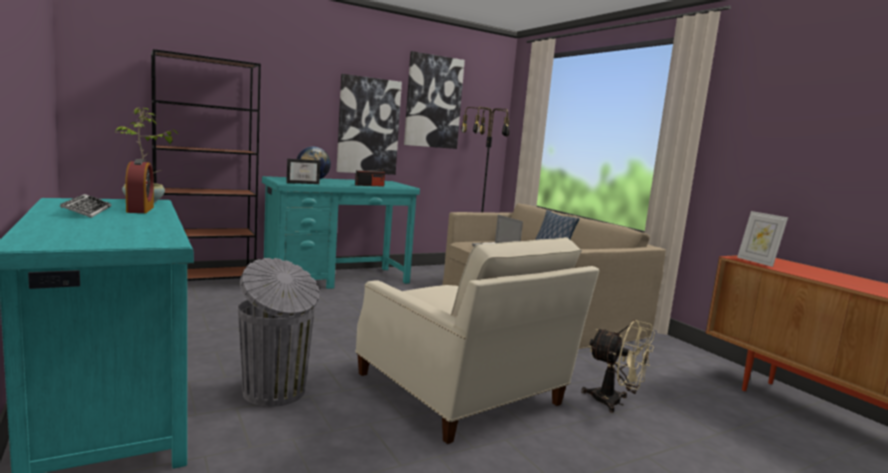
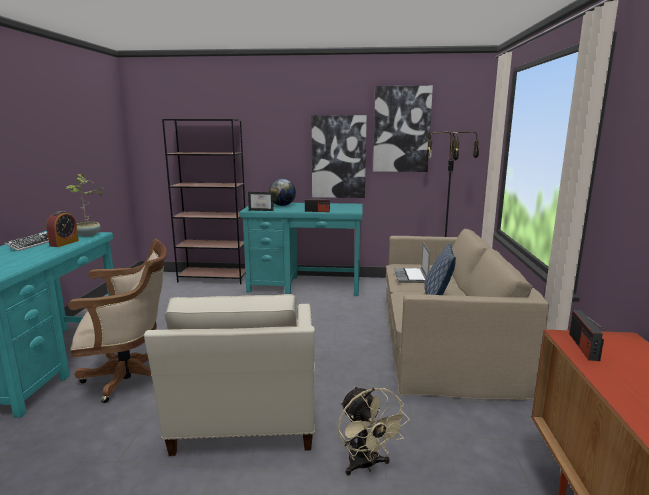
camera: 35 degrees right, 5 degrees up
(275, 393) = (131, 377): grey trash can -> office chair
(757, 262) = (583, 347): picture frame -> radio

